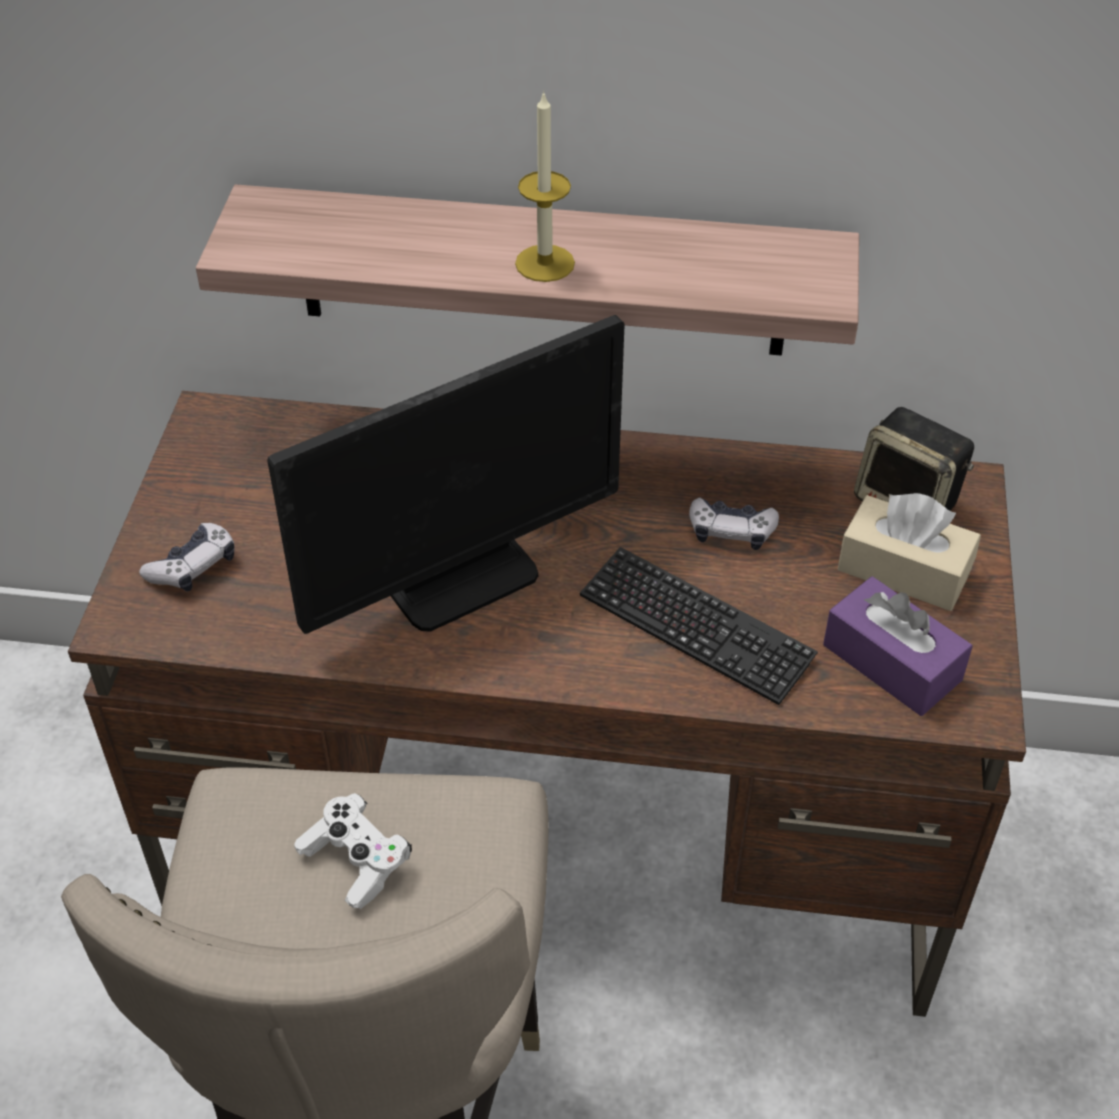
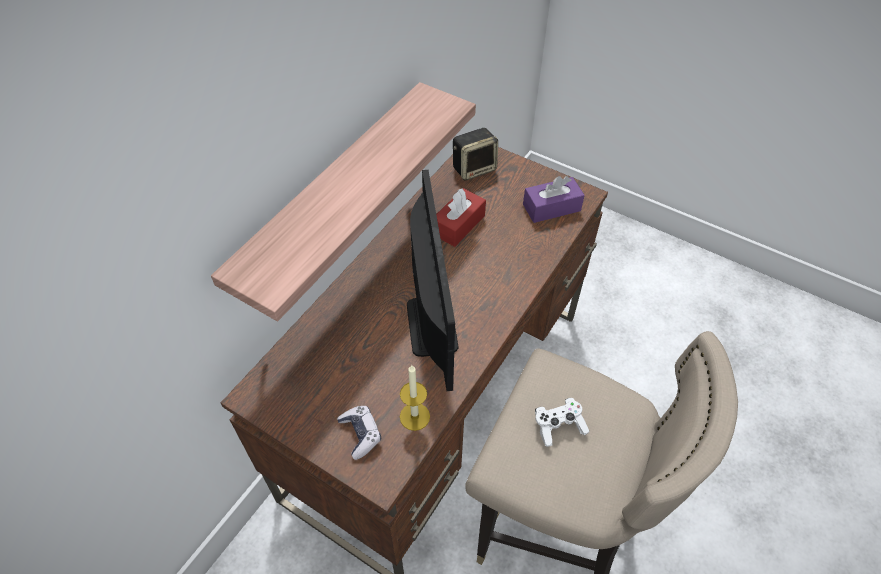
camera: 65 degrees left, 5 degrees up
(545, 263) = (372, 178): candle -> candle (414, 416)
(695, 627) = (504, 256): keyboard -> none
(731, 531) = (458, 225): game controller -> red tissue box
(904, 570) = (508, 184): beige tissue box -> none

